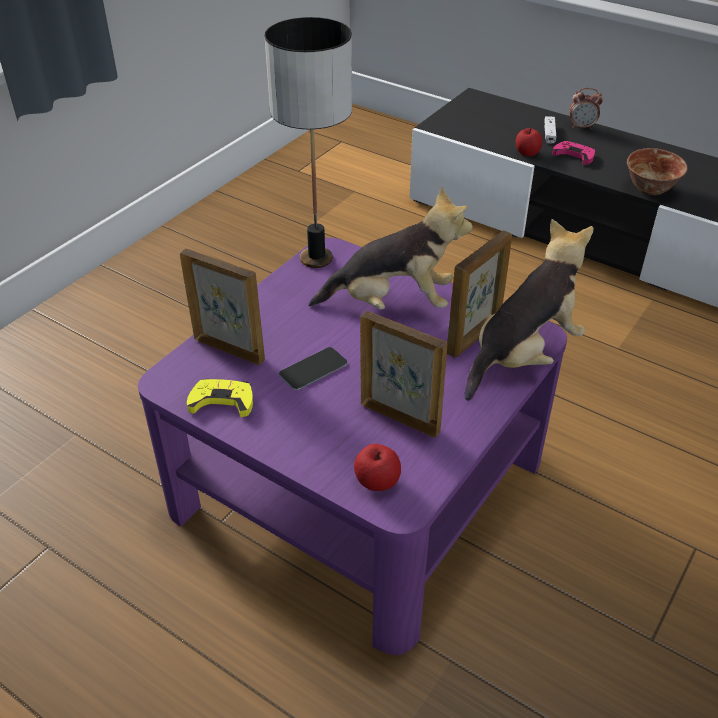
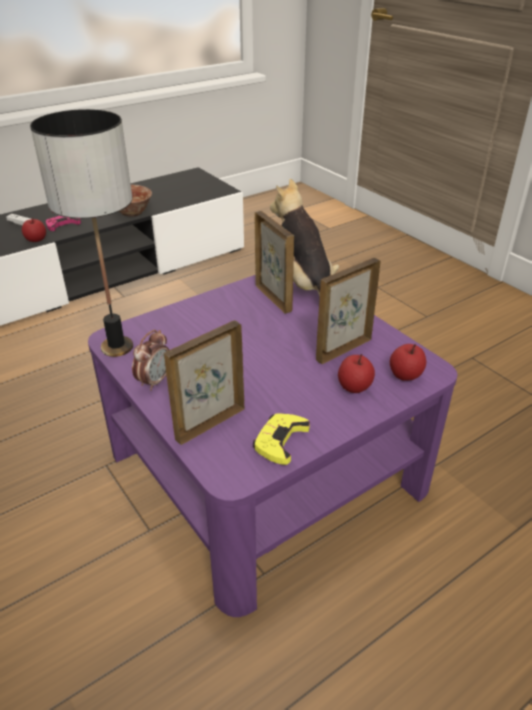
camera: 70 degrees left, 5 degrees down
(313, 369) = (266, 379): phone -> none
(333, 439) = (354, 386): none -> apple
(392, 303) = (210, 323): plush toy -> none
(582, 127) = (31, 211): alarm clock -> alarm clock (154, 381)

